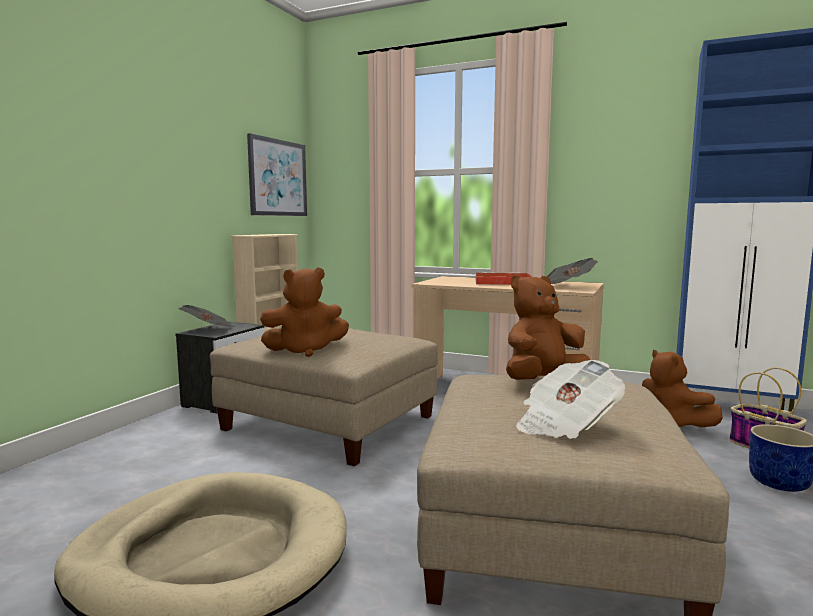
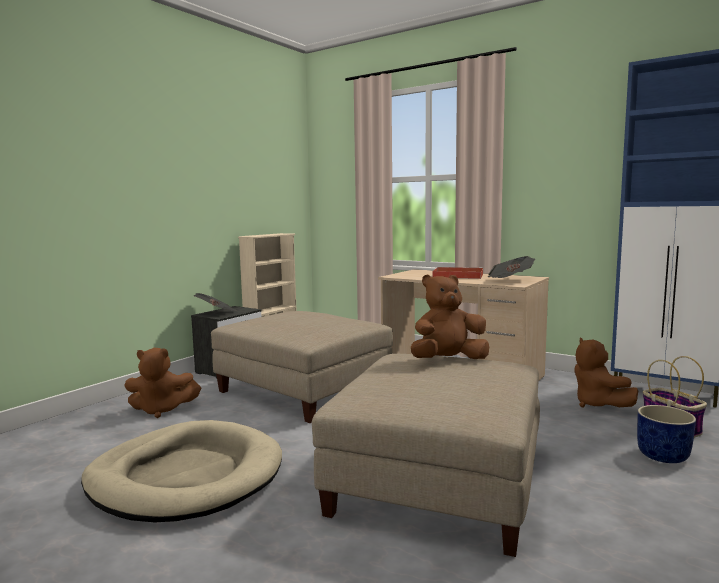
camera: 10 degrees right, 0 degrees up
(278, 178) = (280, 186): picture -> none
(305, 351) = (279, 331): brown plush toy -> brown plush toy (162, 410)
(565, 425) = (431, 392): newspaper -> none

